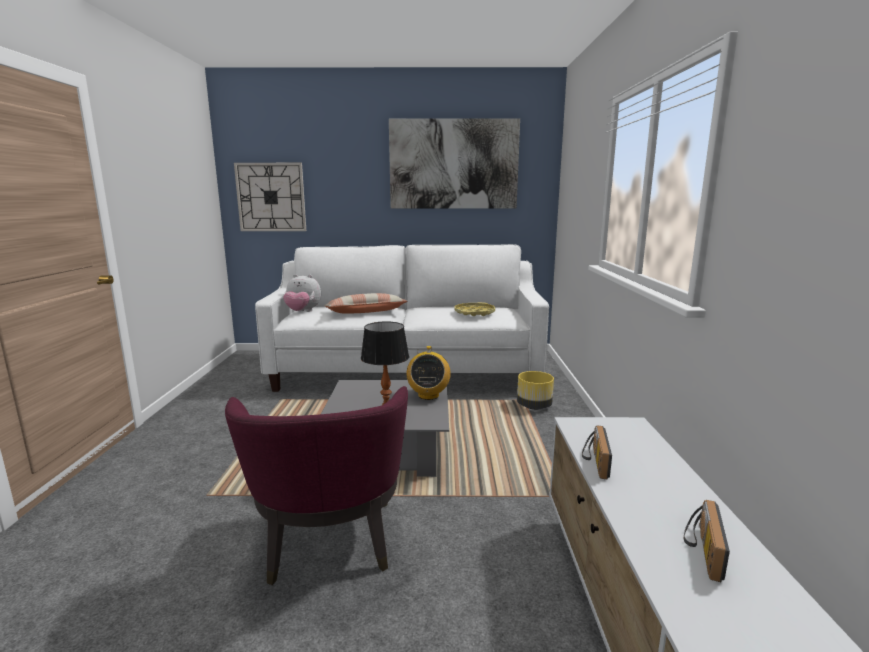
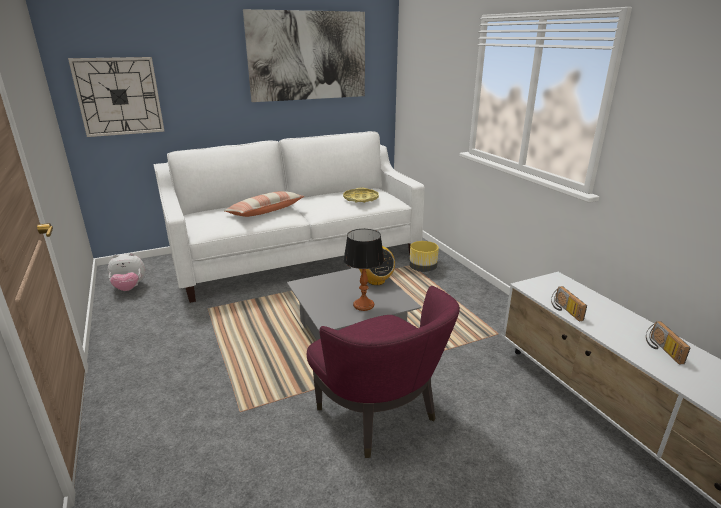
camera: 25 degrees left, 10 degrees up
(302, 312) = (201, 220): plush toy -> plush toy (129, 288)

